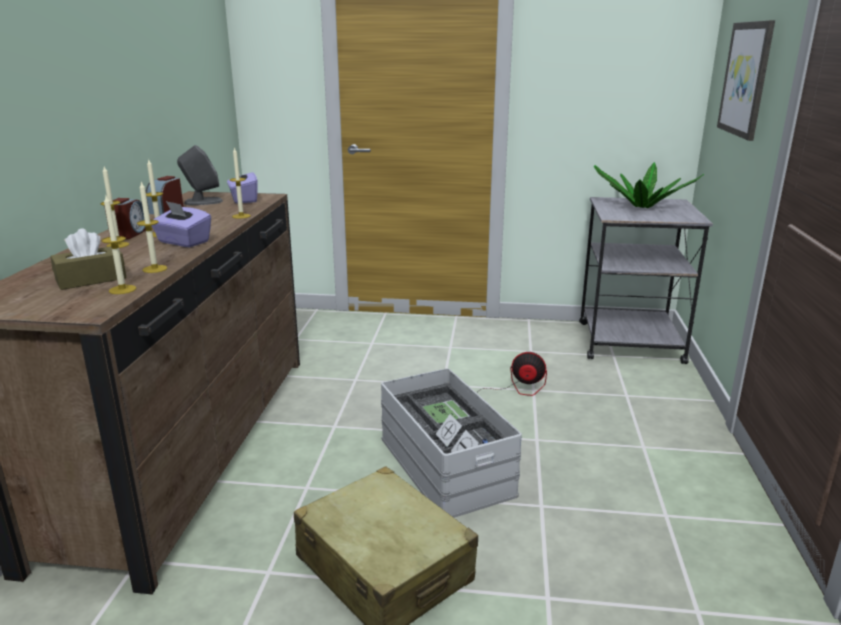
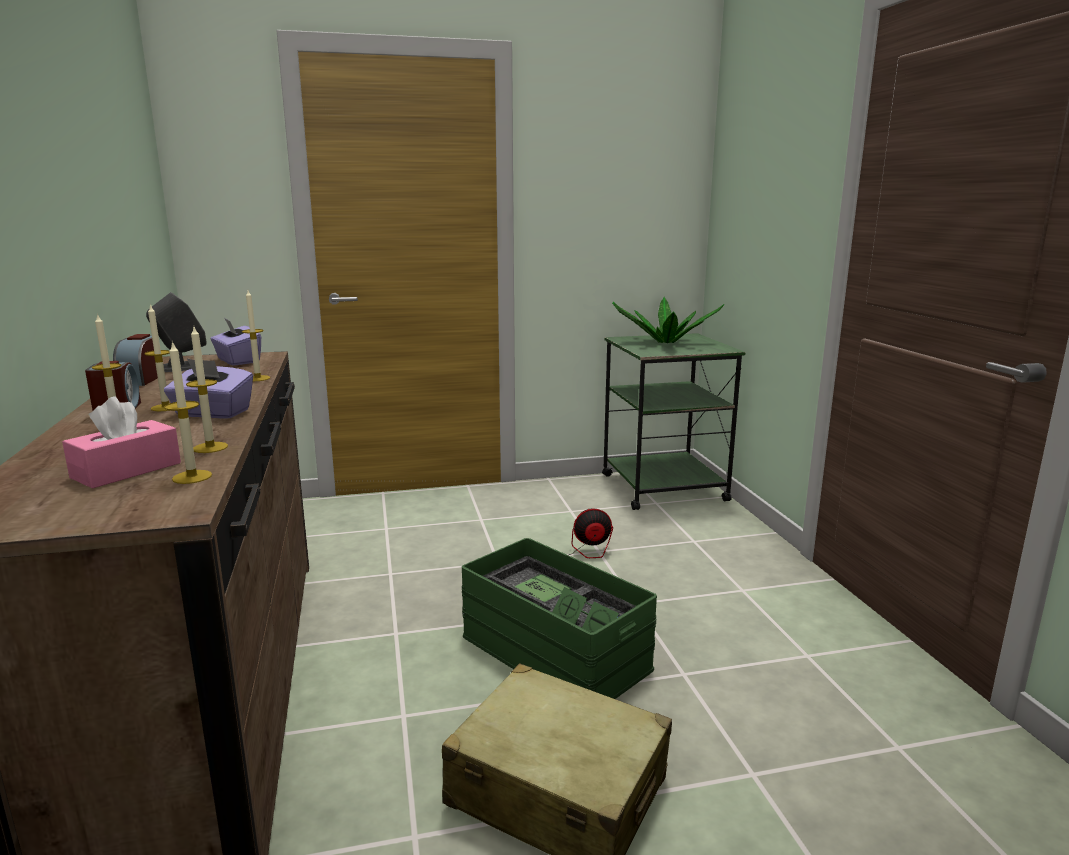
camera: 20 degrees left, 5 degrees down
(91, 279) = (126, 470): brown tissue box -> pink tissue box
(447, 465) = (556, 651): grey storage box -> green storage box
(629, 343) = (664, 488): grey cart -> green cart
(746, 79) = (768, 206): picture -> none

